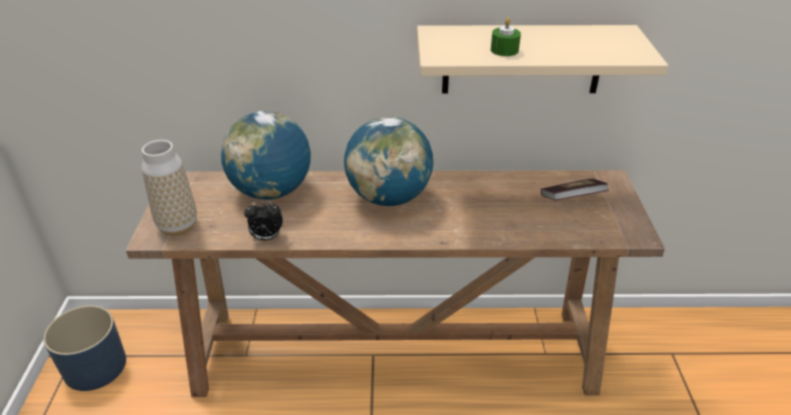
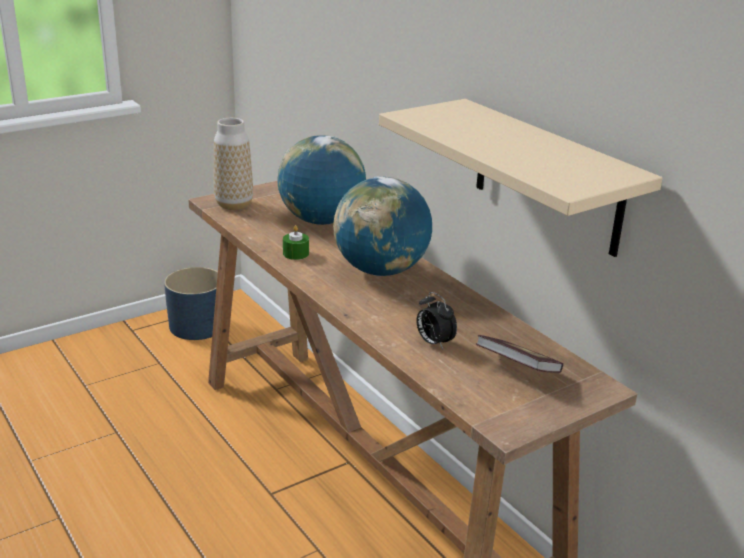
camera: 55 degrees right, 10 degrees down
(266, 238) = (259, 239): alarm clock -> alarm clock (433, 343)
(504, 50) = (467, 133): green candle -> green candle (296, 253)

